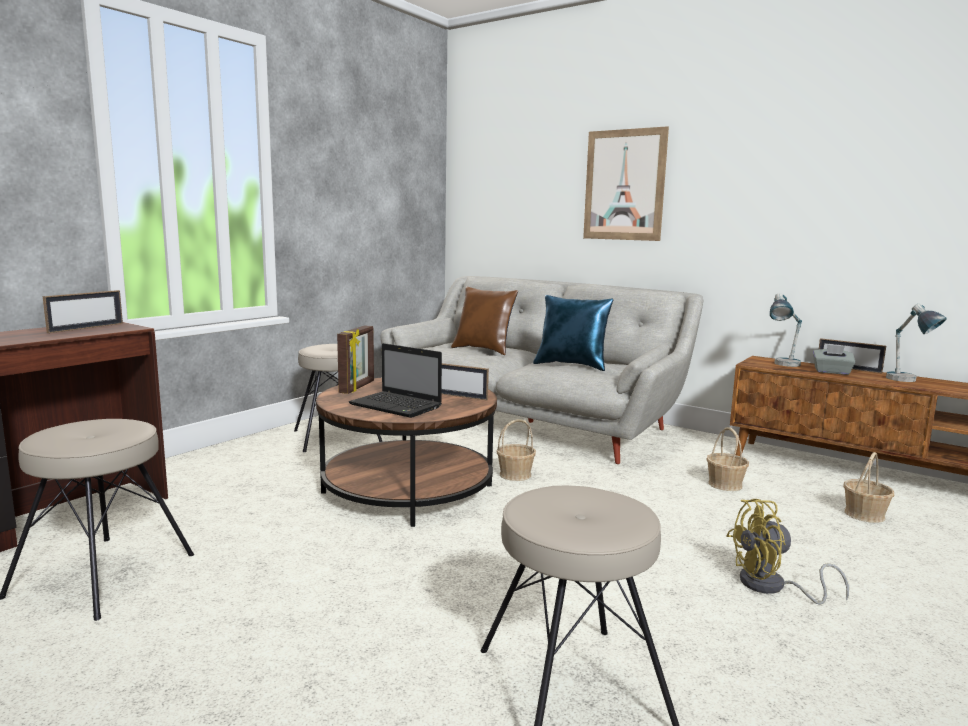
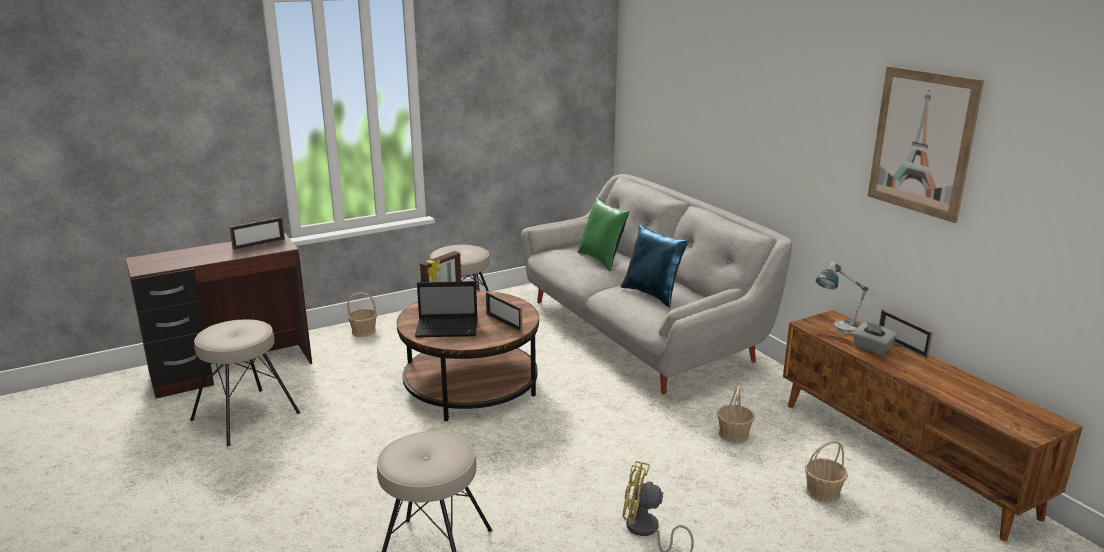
camera: 25 degrees right, 10 degrees up
(397, 406) = (448, 328): laptop -> laptop turned 60 degrees counterclockwise
(484, 350) = (602, 260): brown pillow -> green pillow
(515, 474) = (564, 388): basket -> basket (364, 332)
(624, 185) = (745, 113): picture -> picture (922, 142)
(908, 381) = (929, 375): table lamp -> none

